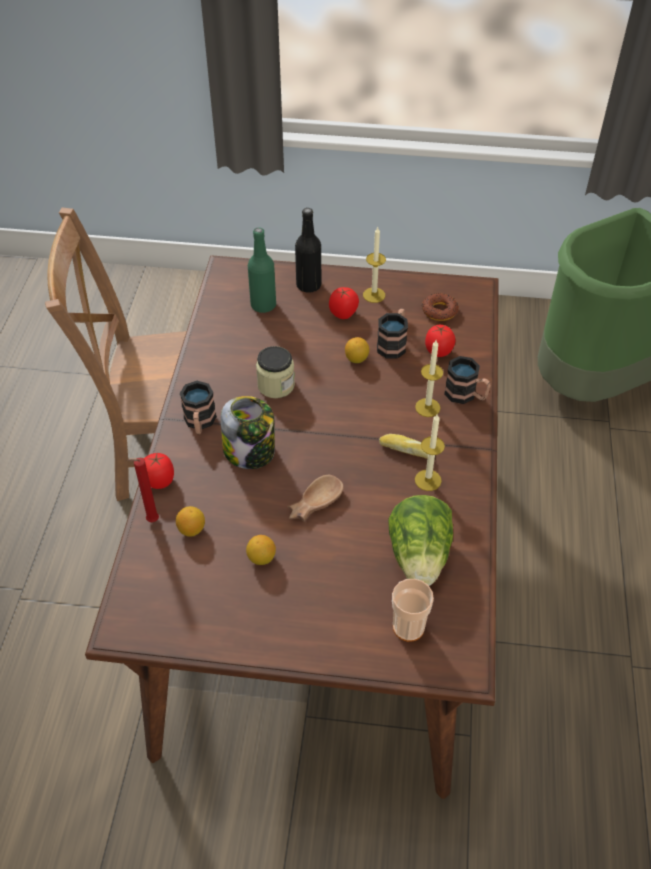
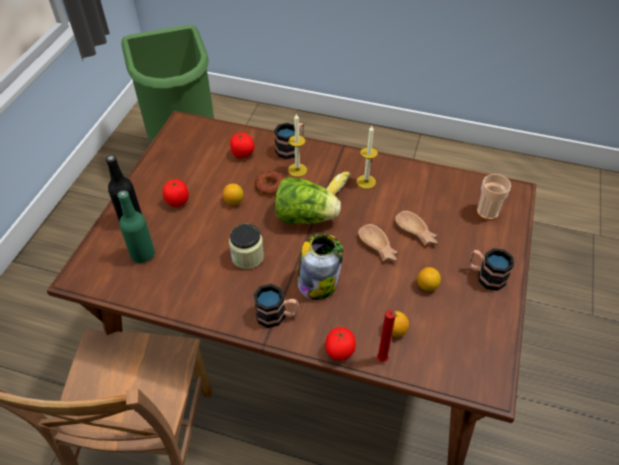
camera: 80 degrees left, 0 degrees up
(347, 541) = (415, 233): none -> brown bowl
(374, 295) = (163, 179): candle -> none
(393, 343) = (224, 177): mug -> mug (485, 276)
(419, 557) = (431, 197): lettuce -> lettuce (305, 217)
(439, 310) = (198, 146): donut -> donut (270, 185)

